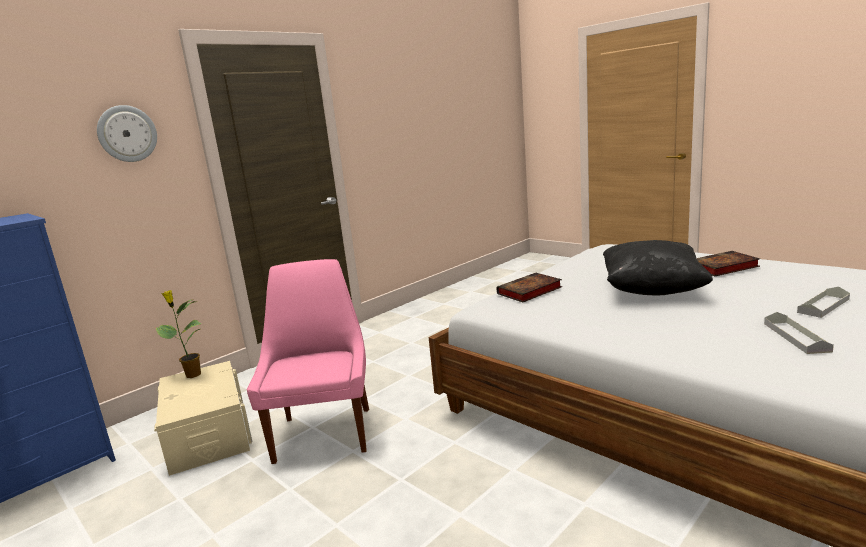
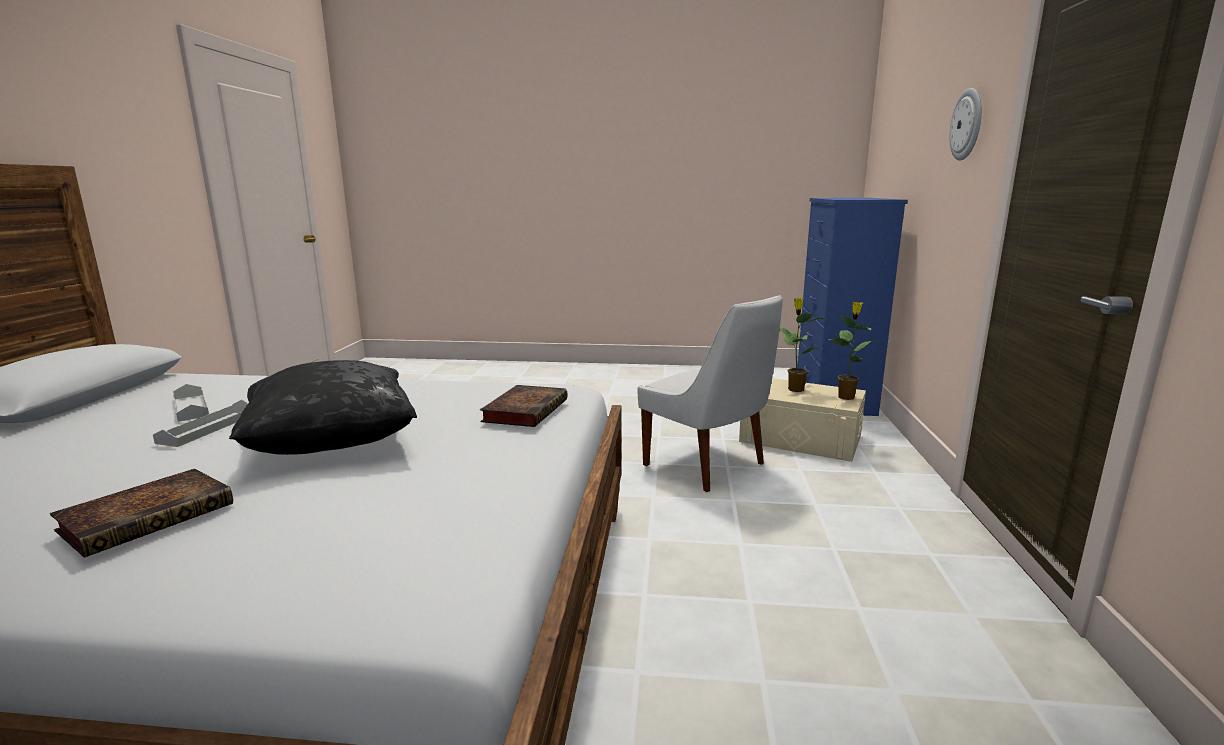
camera: 140 degrees right, 0 degrees up
(191, 395) = (795, 389): none -> potted plant
(324, 432) = (707, 466): pink chair -> white chair
(823, 305) = (85, 452): grey tray -> grey tray (208, 428)

